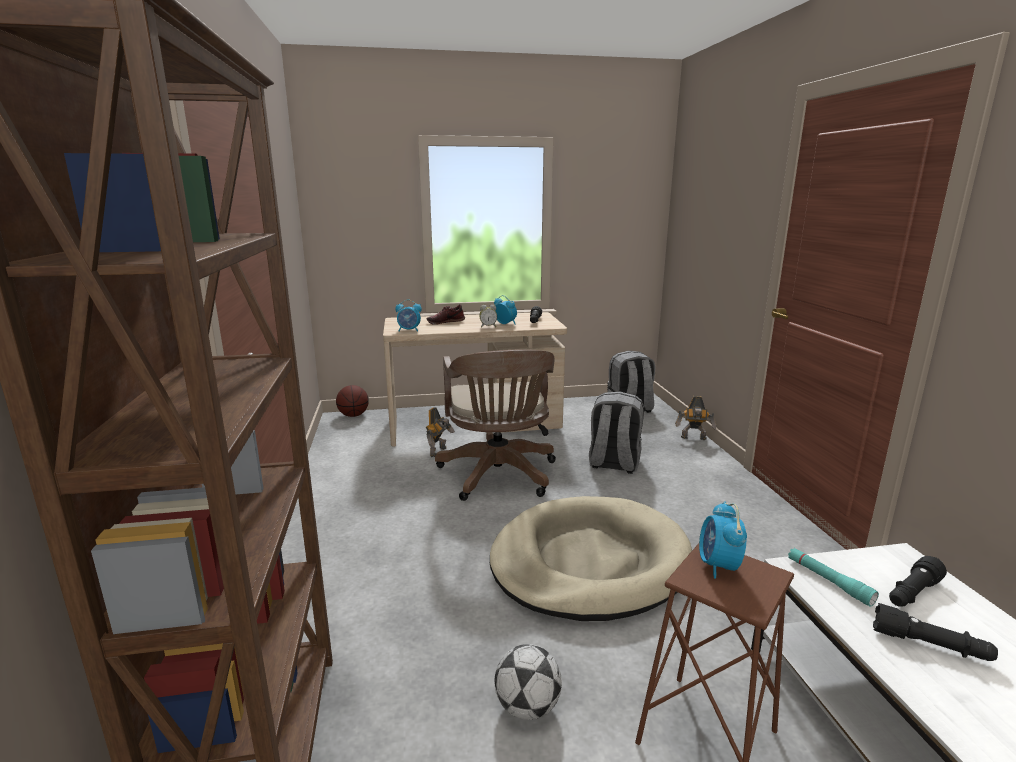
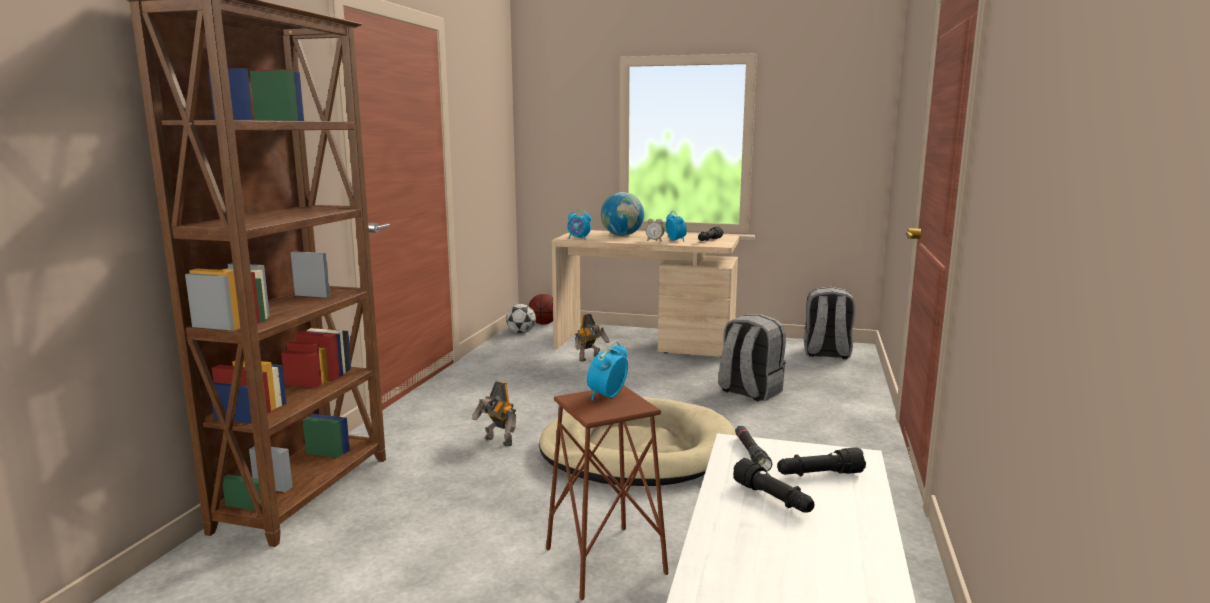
camera: 25 degrees right, 5 degrees down
(445, 322) = (622, 235): shoe -> globe
(499, 477) = (624, 383): brown office chair -> none
(527, 706) = (490, 512): football -> football (521, 333)
(694, 438) = (869, 387): toy robot -> toy robot (497, 442)
(828, 581) = (751, 454): turquoise flashlight -> black flashlight

